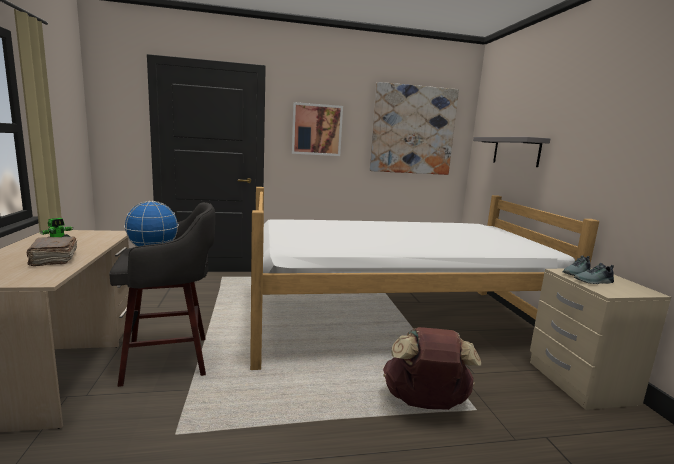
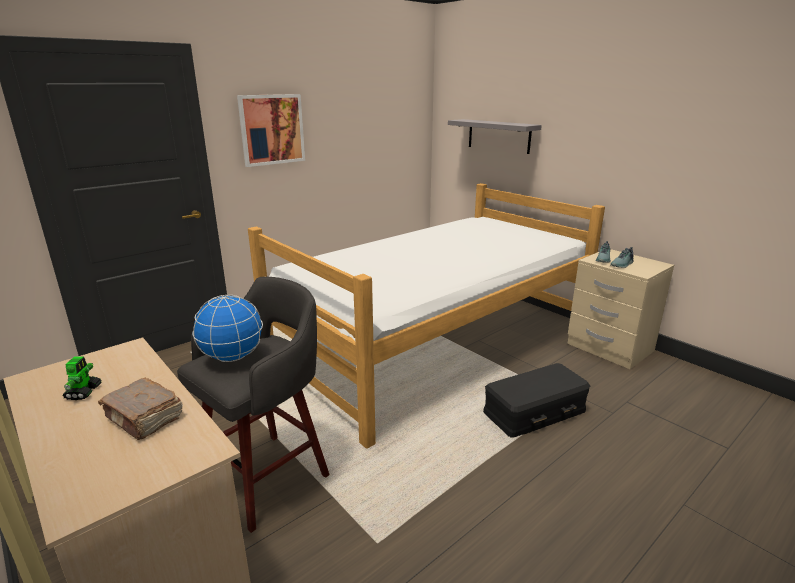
camera: 30 degrees left, 10 degrees up
(413, 130) = (377, 115): picture -> none
(425, 403) = (535, 412): brown backpack -> black storage box

